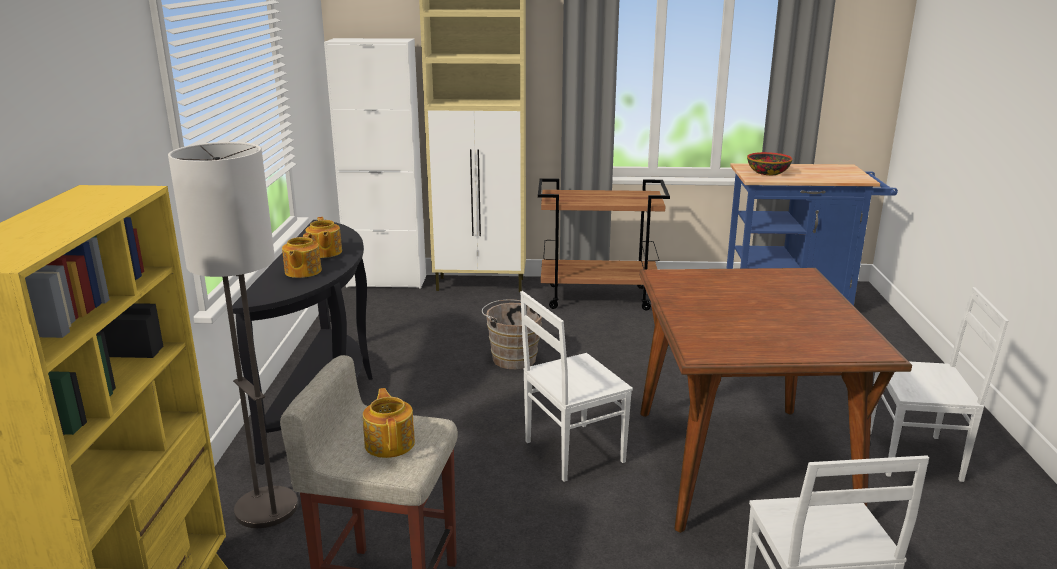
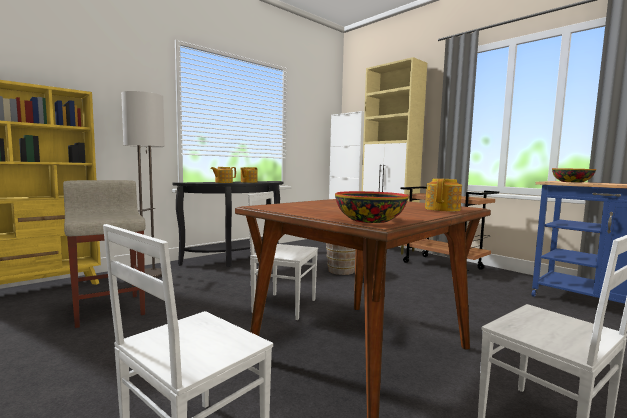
camera: 45 degrees right, 15 degrees down
(390, 443) = (104, 215): teapot -> teapot (443, 209)
(855, 347) = (369, 220): none -> bowl

